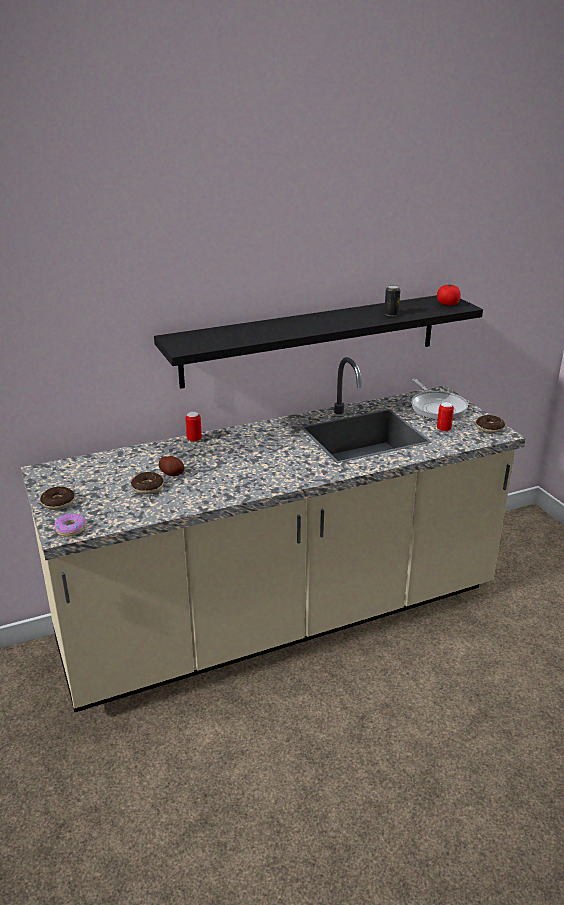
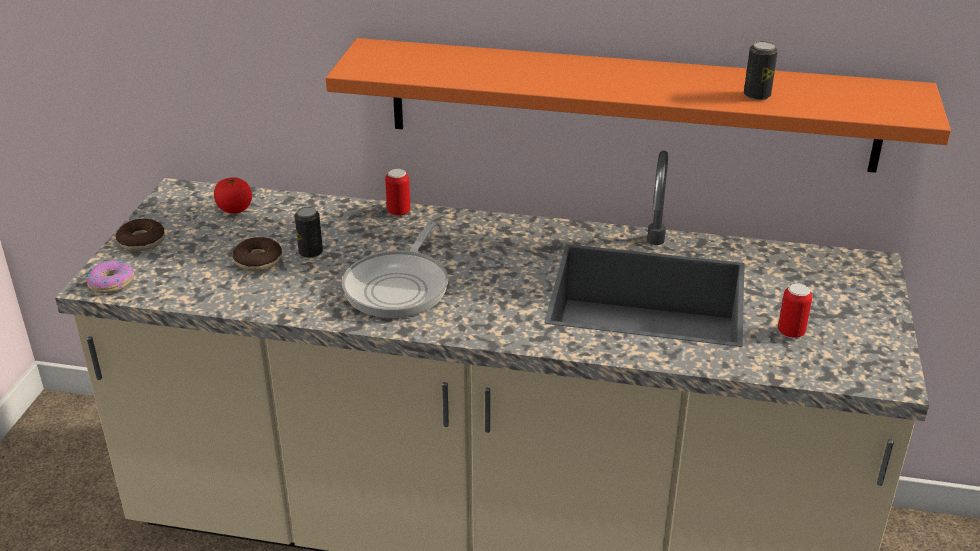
camera: 35 degrees right, 5 degrees up
(172, 473) = (310, 252): potato -> can
(312, 339) = (630, 104): black shelf -> orange shelf
(436, 407) = (830, 289): frying pan -> frying pan (399, 287)
(447, 304) = (893, 103): tomato -> tomato (234, 209)
(489, 428) = (879, 361): donut -> none

